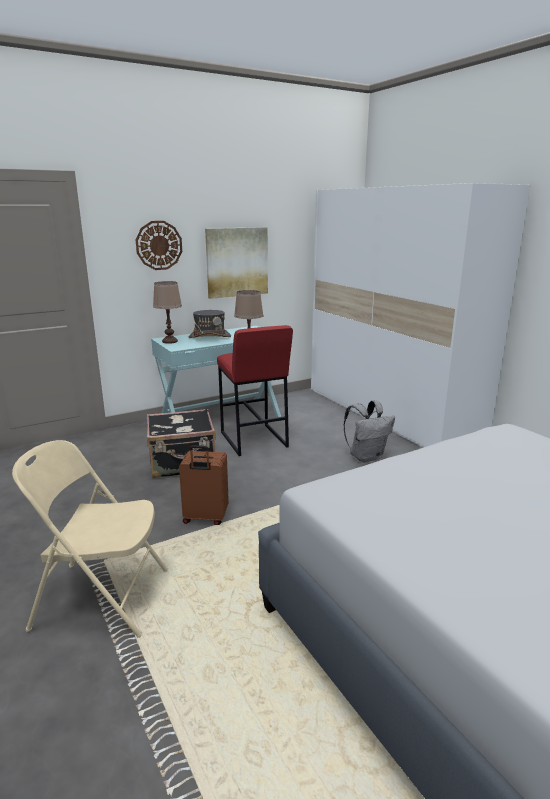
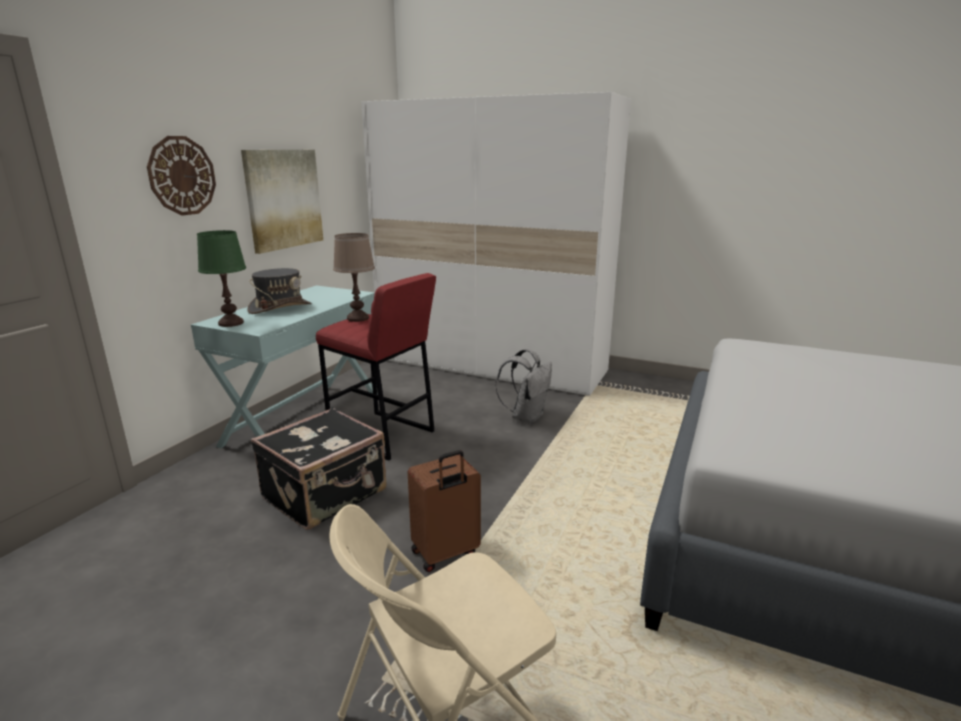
camera: 35 degrees left, 0 degrees up
(170, 341) = (231, 323): brown table lamp -> green table lamp

